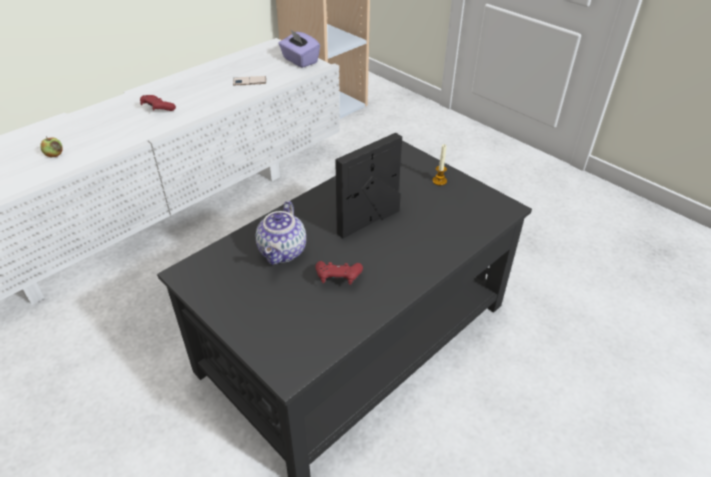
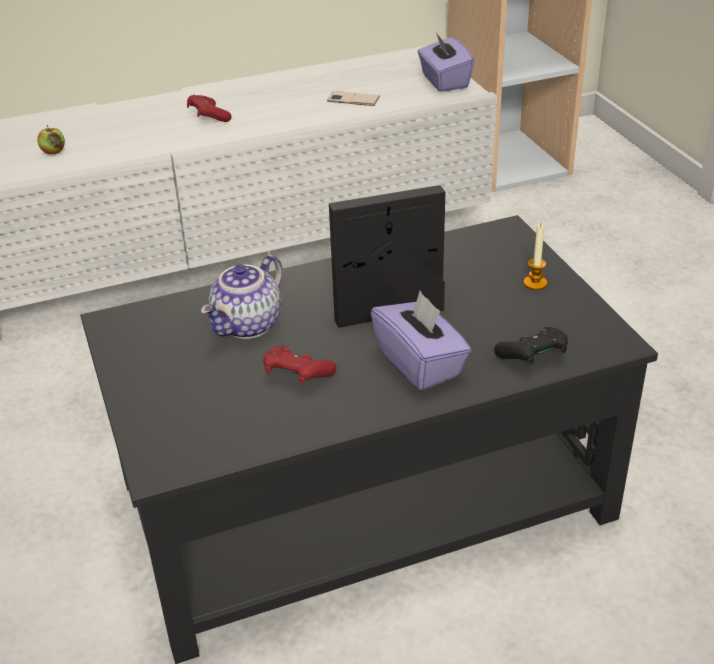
camera: 25 degrees right, 5 degrees down
(408, 250) = (420, 364): none -> purple tissue box
(469, 228) = (533, 357): none -> black game controller

